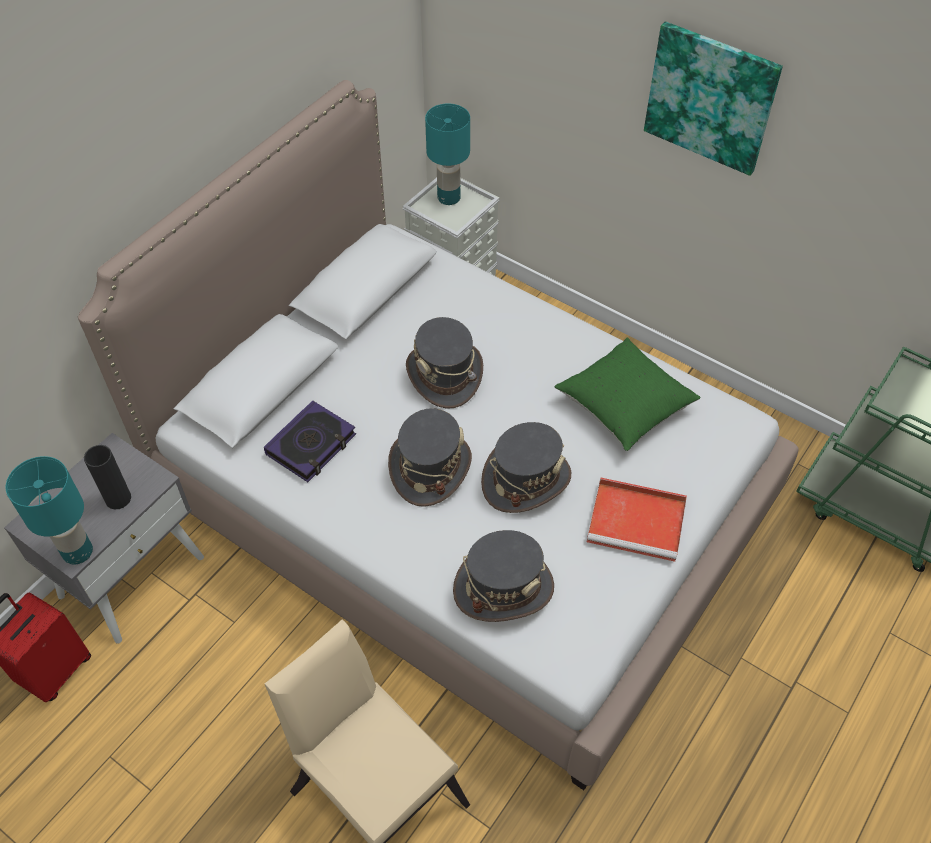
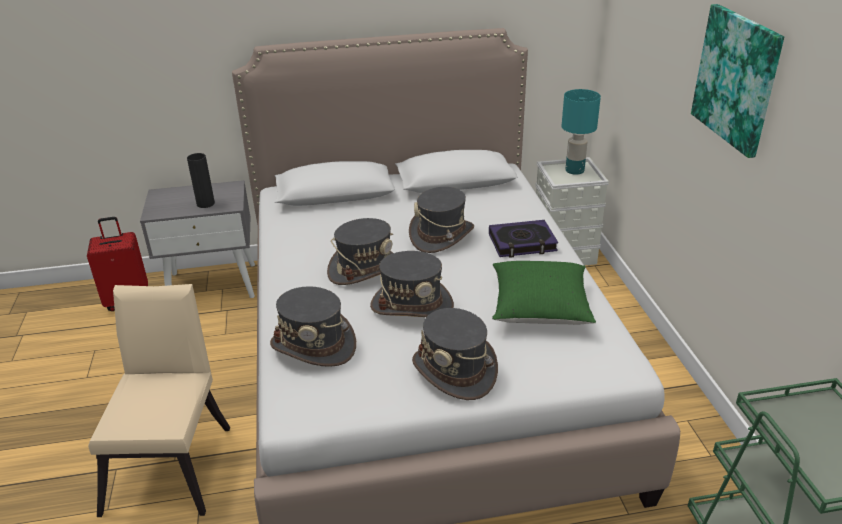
camera: 45 degrees right, 20 degrees down
(77, 551) = (158, 212): turquoise table lamp -> none
(311, 445) = (320, 227): book -> book (522, 243)
(638, 521) = (455, 370): red tray -> grey hat

